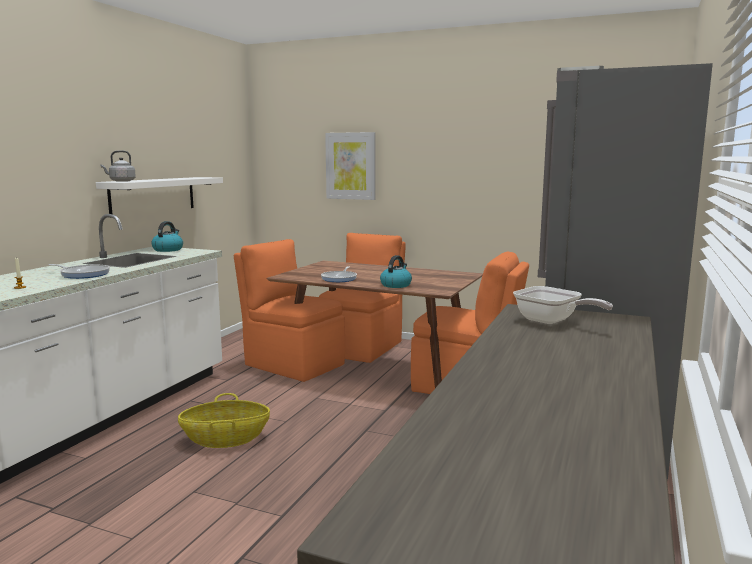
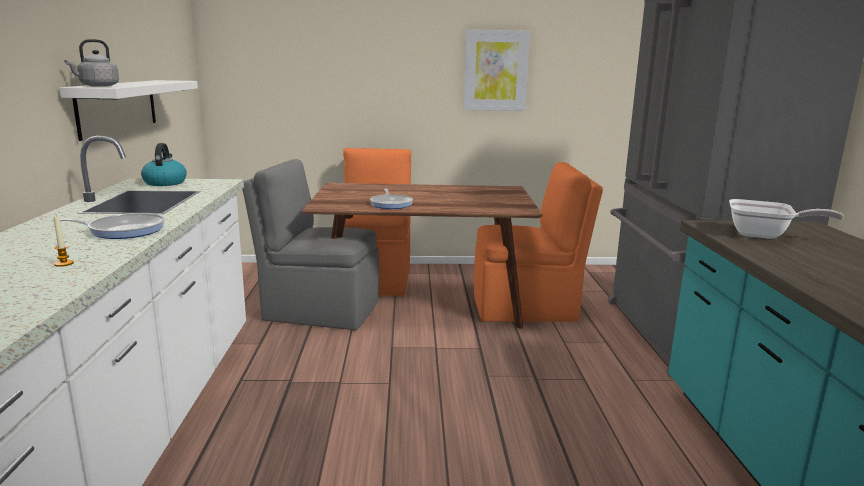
camera: 25 degrees left, 5 degrees up
(225, 439) = (344, 421): basket -> none
(293, 364) = (319, 310): orange chair -> grey chair
(351, 166) = (339, 67): picture -> picture (495, 70)
(396, 285) = (466, 207): kettle -> none

